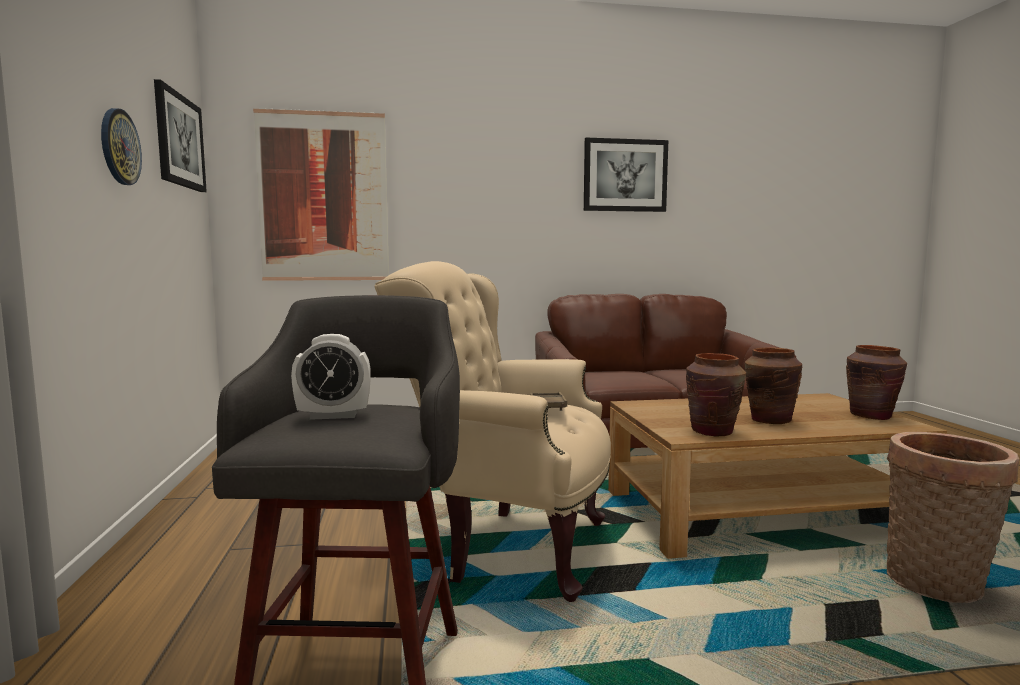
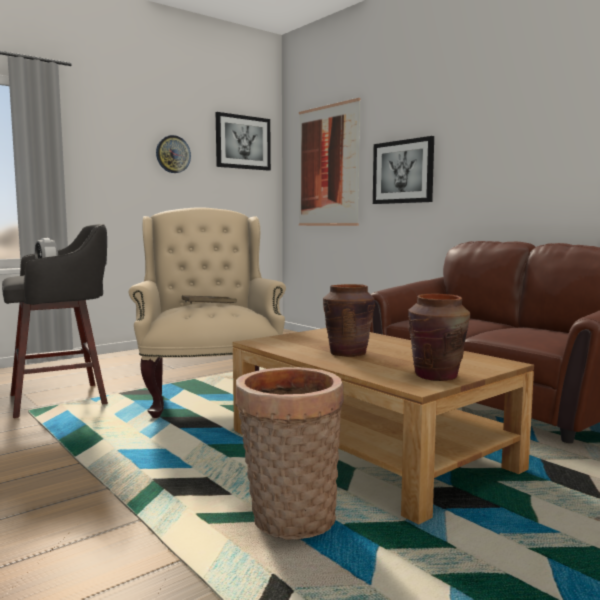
camera: 60 degrees right, 0 degrees up
(625, 175) = (543, 112): picture -> picture (403, 172)
(712, 431) = (281, 345): brown vase -> none

